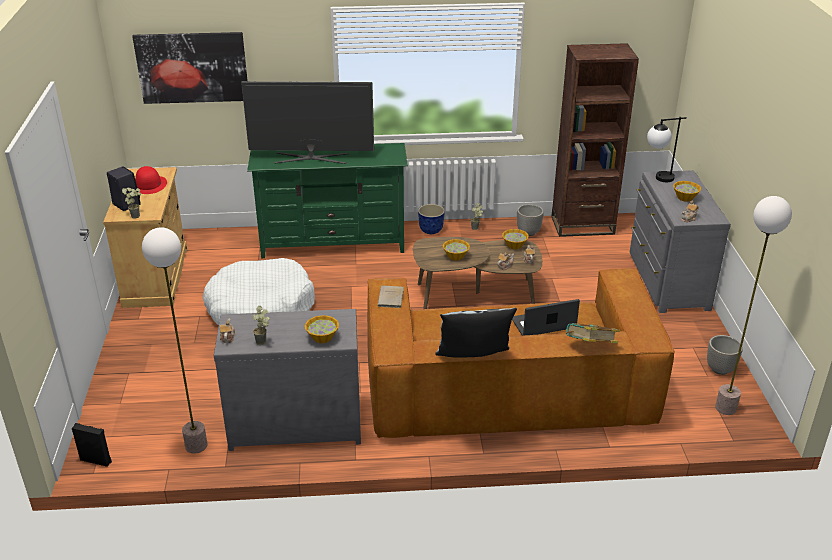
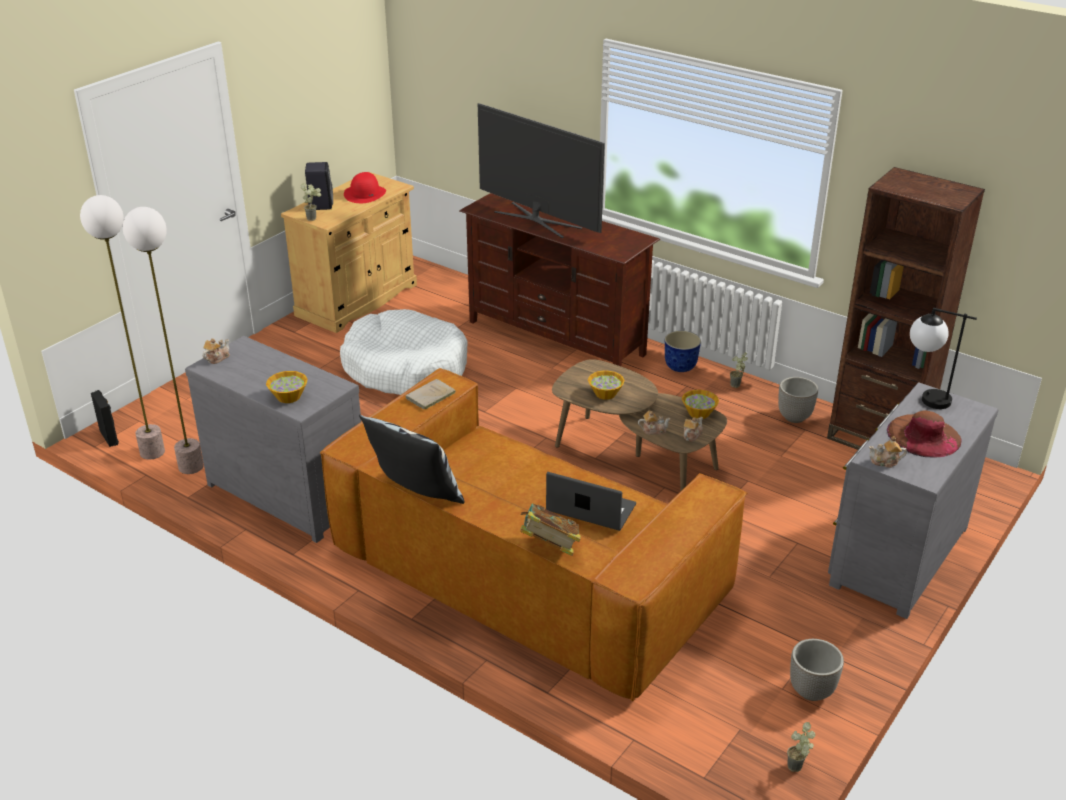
camera: 40 degrees right, 0 degrees up
(192, 67) = (460, 77): picture -> none
(264, 342) = (237, 377): potted plant -> potted plant (798, 769)
(333, 244) = (557, 338): green tv stand -> brown tv stand
(685, 198) = (924, 435): bowl -> brown hat
(726, 408) = (750, 738): floor lamp -> floor lamp (152, 452)

